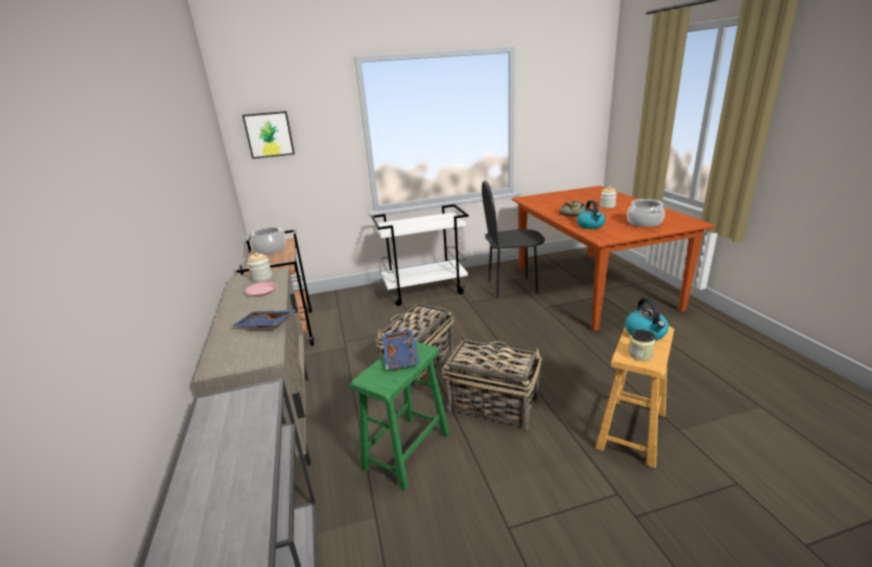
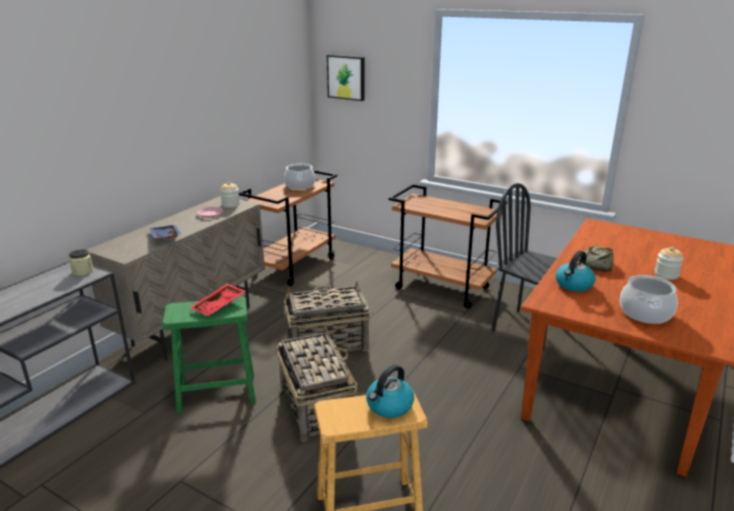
camera: 45 degrees right, 0 degrees up
(401, 355) = (219, 306): blue tray -> red tray
(425, 291) = (443, 288): white cart -> brown cart
(640, 355) = (340, 414): jar -> jar (83, 271)

